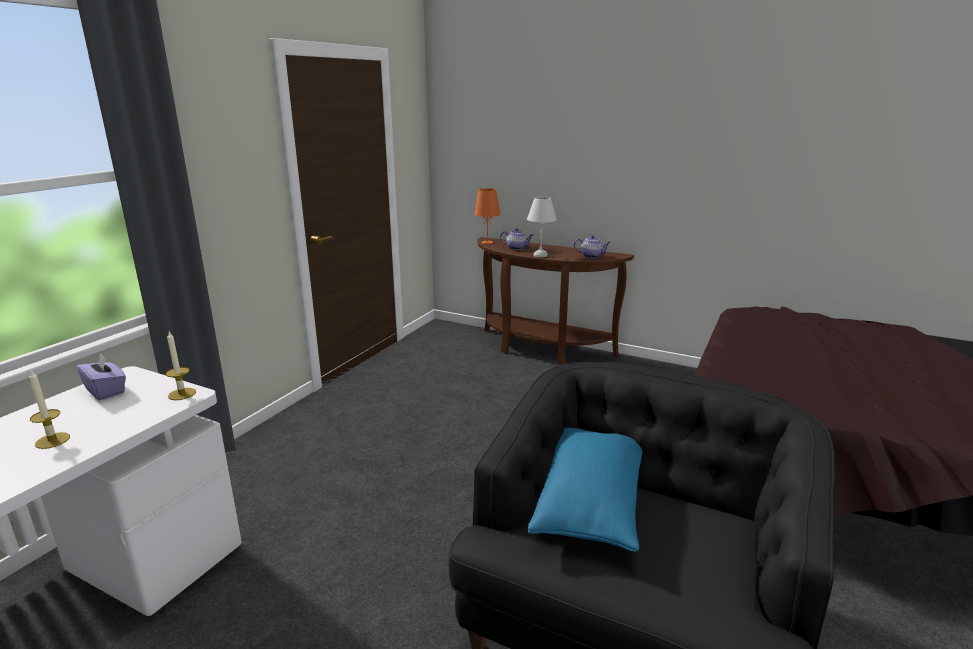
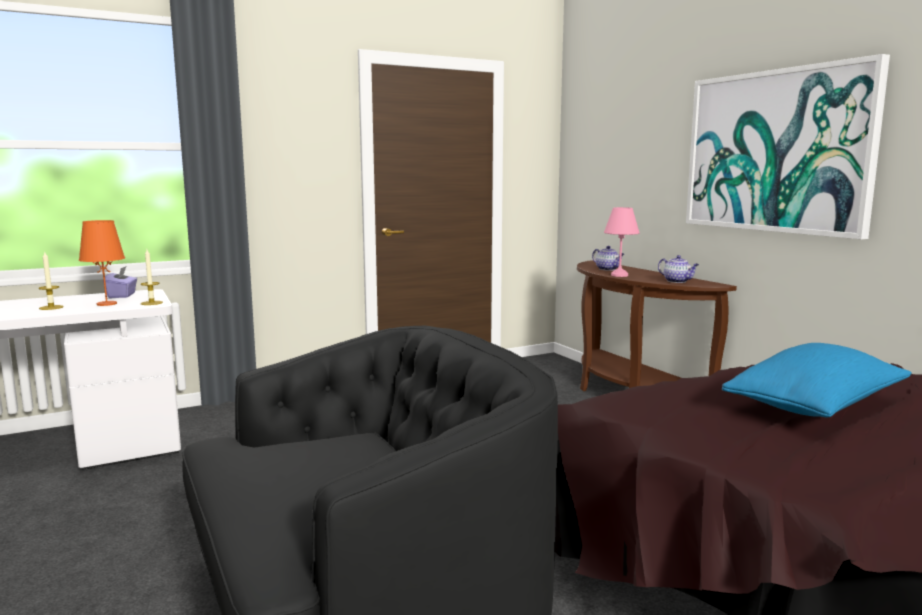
camera: 35 degrees right, 10 degrees down
(487, 243) = (587, 263): orange table lamp -> orange table lamp (107, 304)
(539, 255) = (618, 275): white table lamp -> pink table lamp
(591, 502) = (331, 447): blue pillow -> blue pillow (816, 408)
(668, 151) = (776, 151): none -> picture

